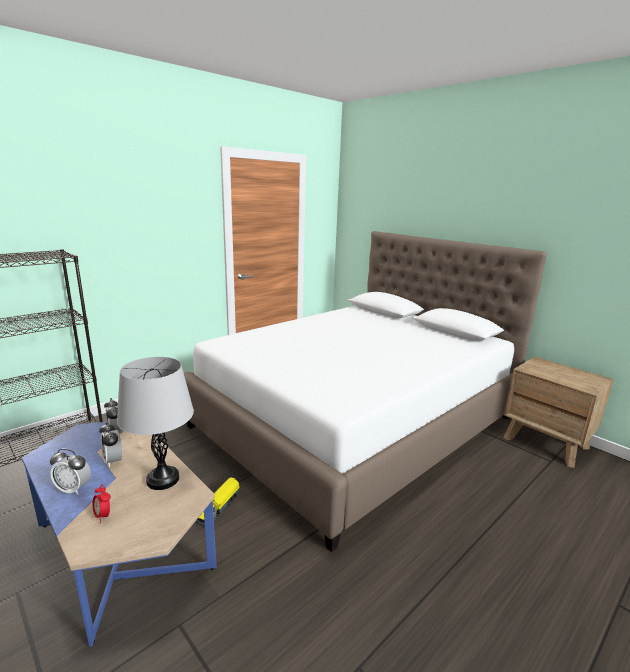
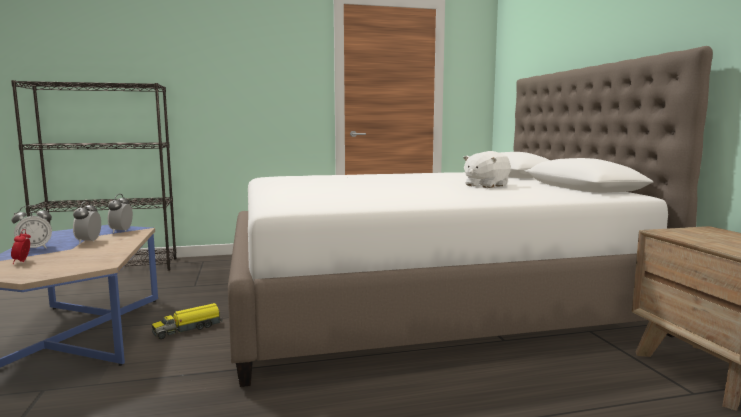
camera: 30 degrees right, 10 degrees down
(73, 489) = (35, 248): alarm clock -> alarm clock turned 75 degrees counterclockwise
(163, 479) = (99, 254): grey table lamp -> none
(402, 337) = (485, 185): none -> white plush toy

